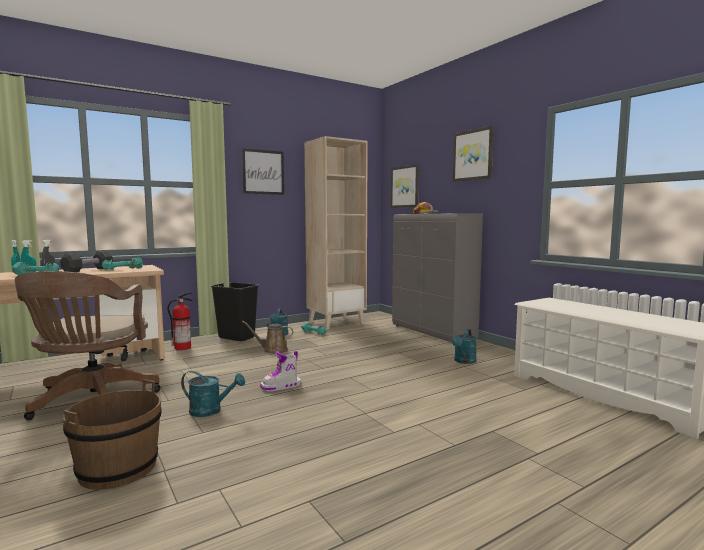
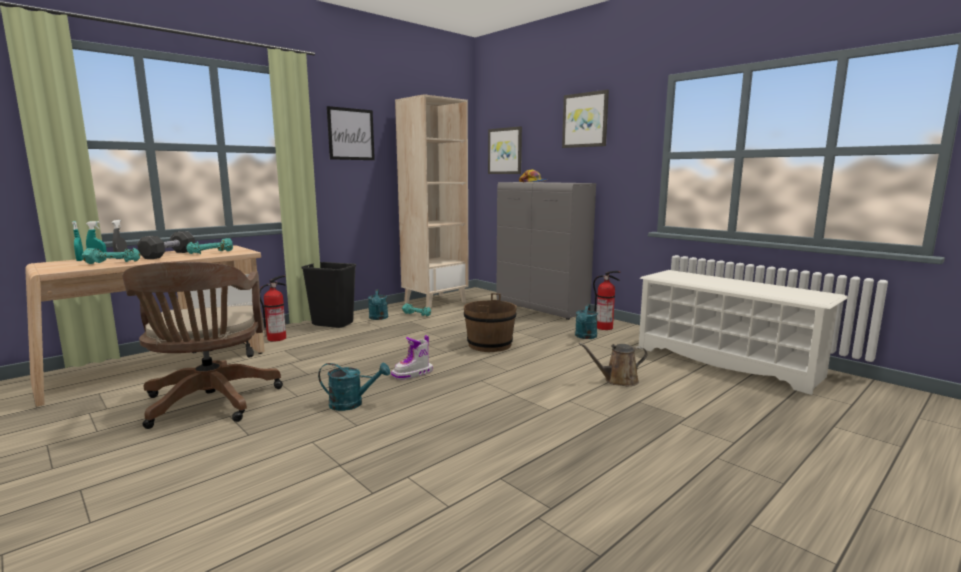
camera: 10 degrees left, 5 degrees up
(117, 468) = (288, 468): brown bucket -> brown bucket (489, 345)
(273, 350) = (382, 336): brown watering can -> brown watering can (618, 380)
(487, 353) = (605, 327): none -> fire extinguisher

